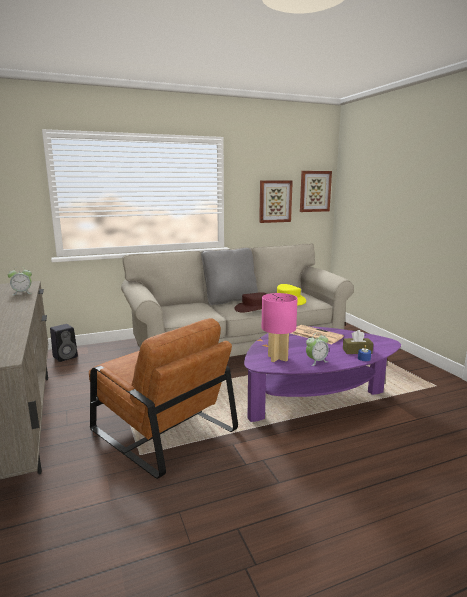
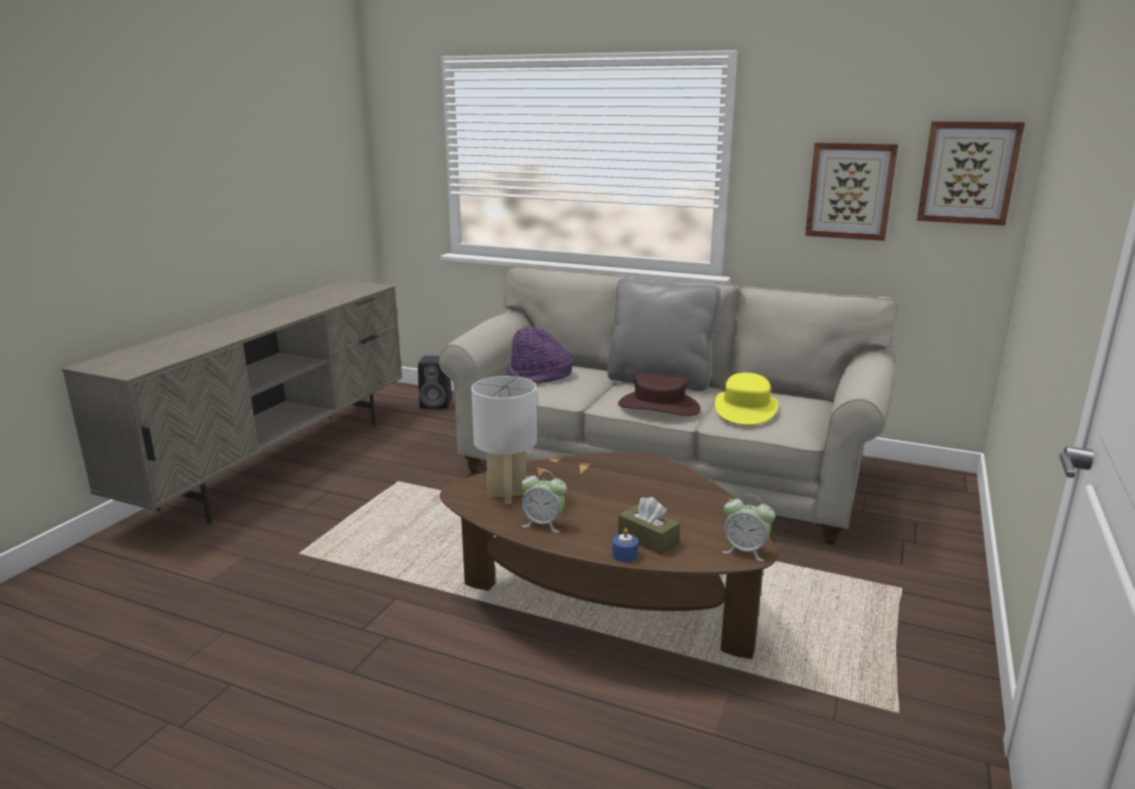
camera: 45 degrees right, 5 degrees up
(22, 293) = (335, 298): alarm clock -> alarm clock (745, 551)
(161, 429) = (365, 537): brown armchair -> none
(180, 311) = (539, 376): none -> purple hat
(277, 358) = (506, 494): pink table lamp -> white table lamp
(314, 400) = (607, 606): purple coffee table -> brown coffee table
(315, 335) = (654, 485): newspaper -> none

